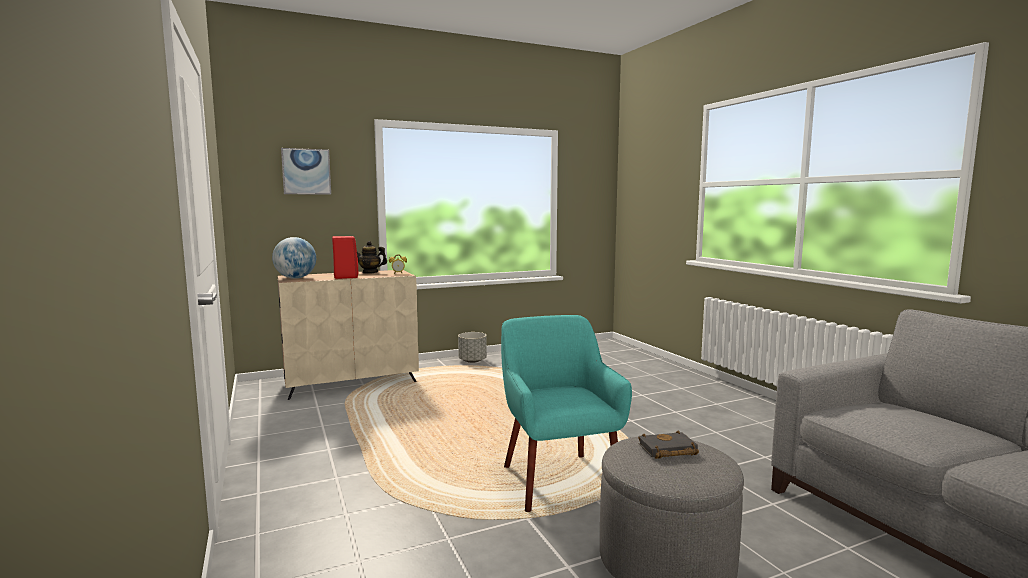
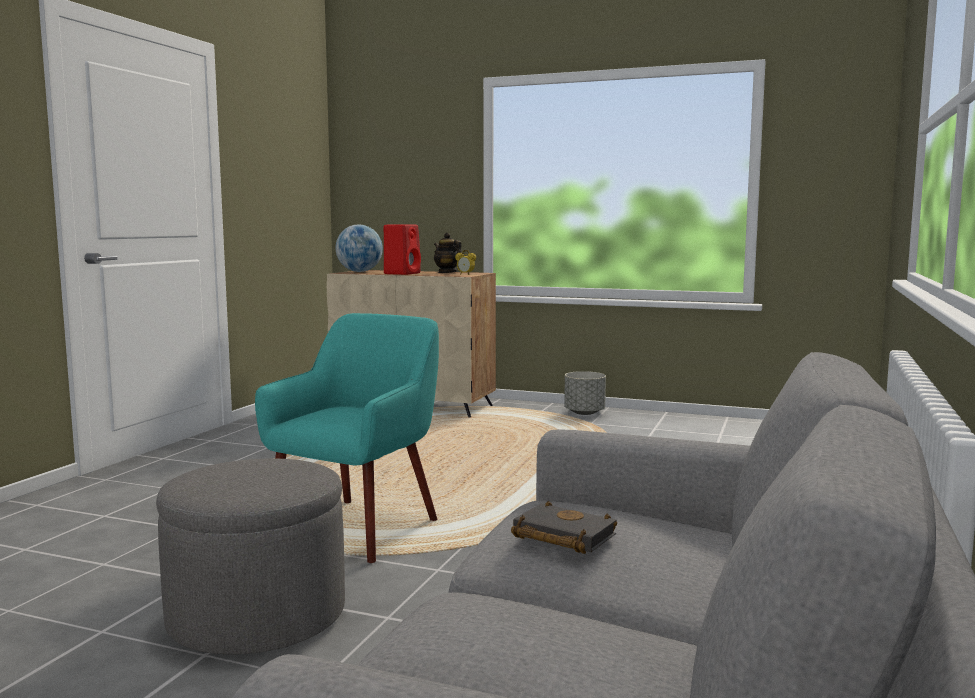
camera: 45 degrees right, 0 degrees up
(306, 171) = (407, 150): picture -> none
(667, 450) = (270, 472): black book -> black book (560, 536)

